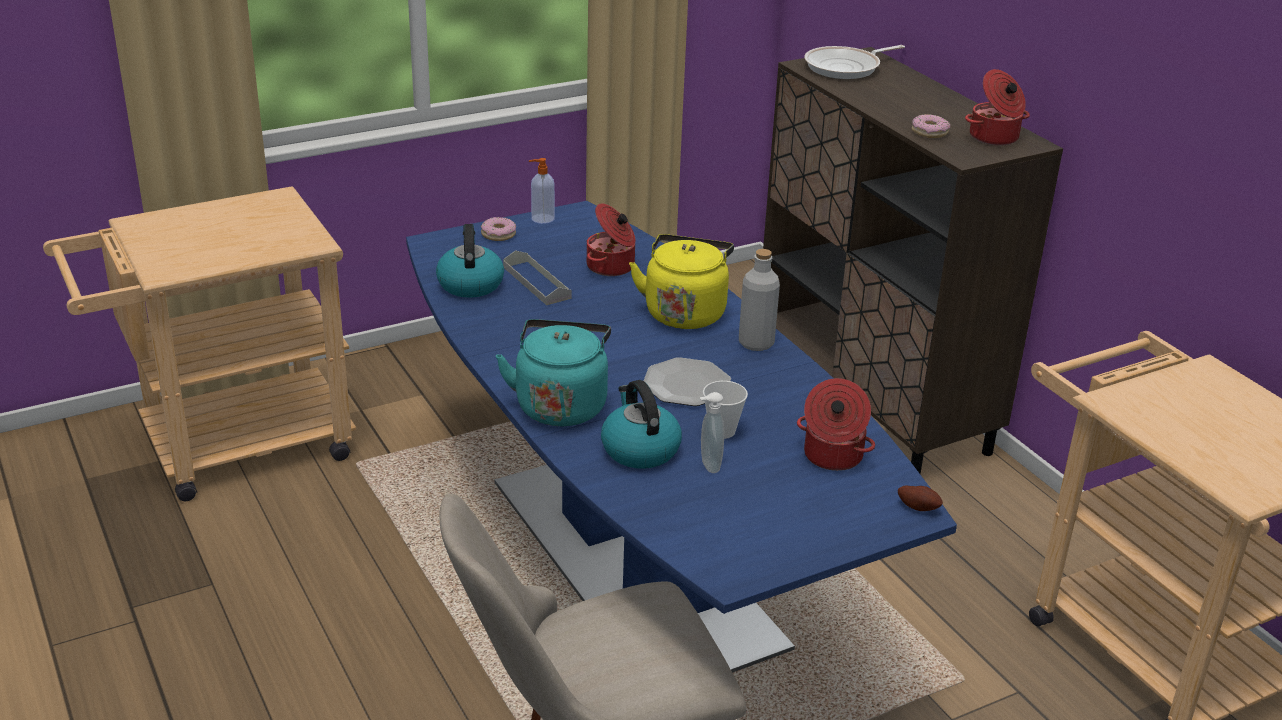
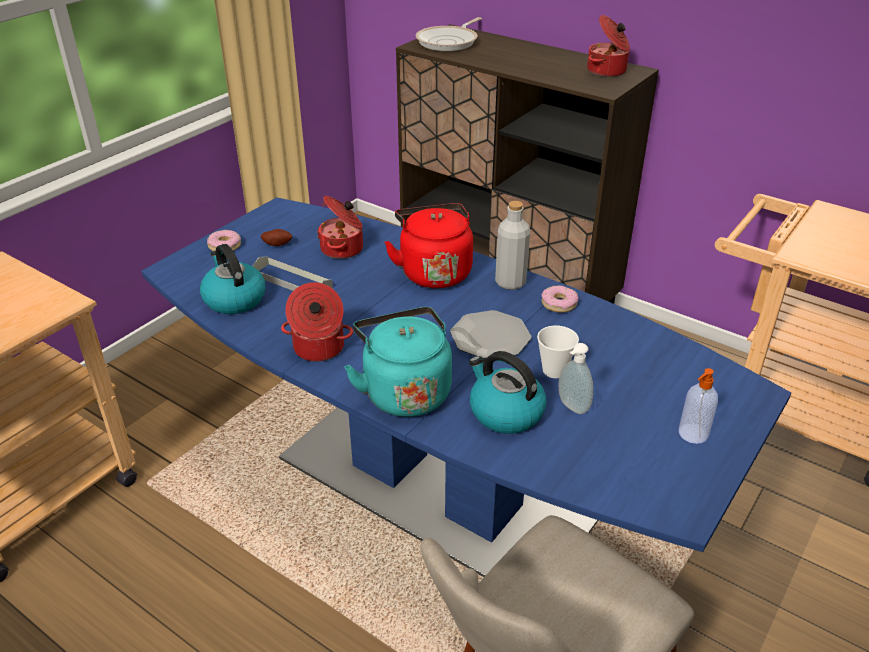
camera: 25 degrees left, 5 degrees up
(542, 219) = (251, 222): soap dispenser -> soap dispenser (692, 434)
(685, 312) = (434, 271): yellow kettle -> red kettle
(832, 456) = (653, 364): cooking pot -> cooking pot (318, 348)
(918, 507) = (753, 387): potato -> potato (277, 244)
(929, 132) = (560, 77): donut -> donut (559, 304)

